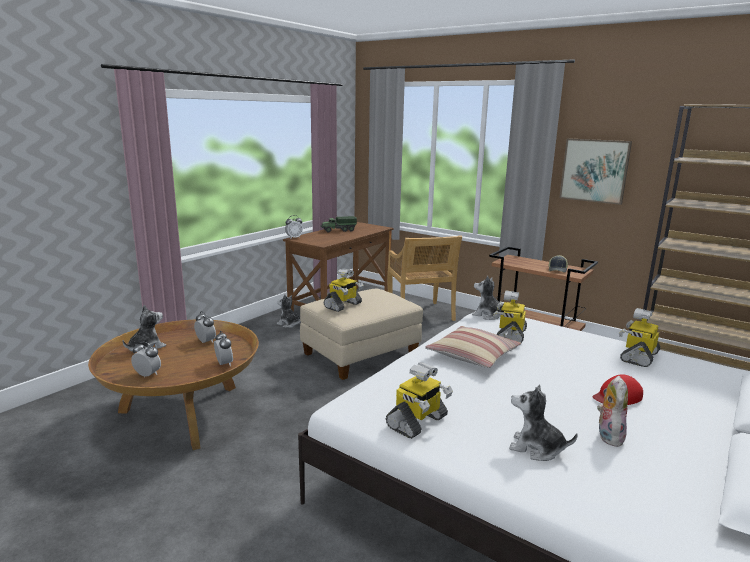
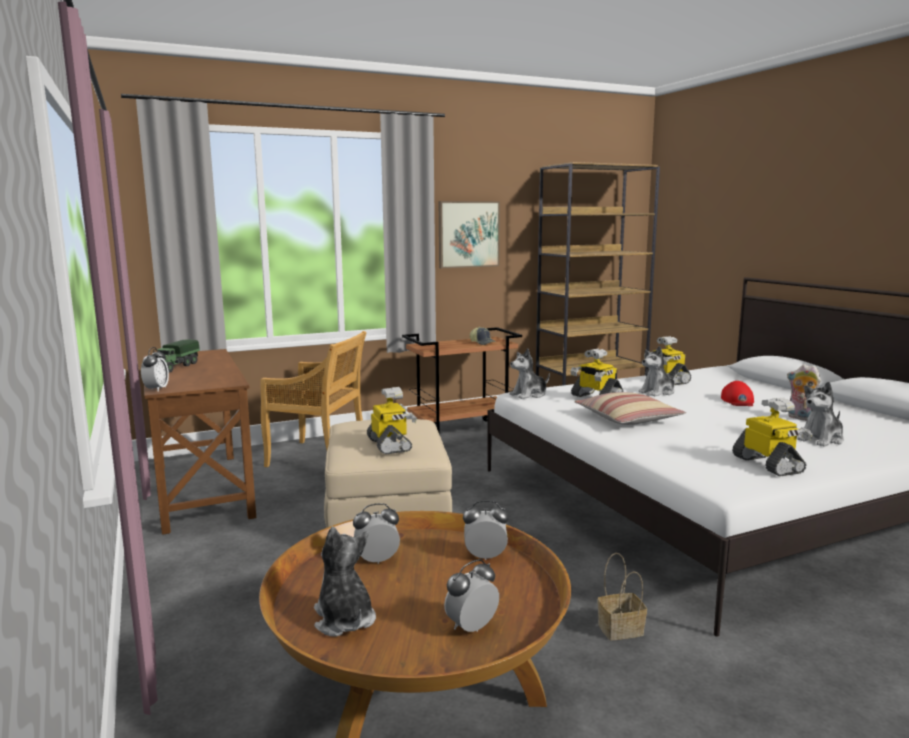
camera: 60 degrees left, 5 degrees down
(283, 461) = (619, 630): none -> basket
(289, 324) = (205, 542): plush toy -> plush toy (658, 392)

